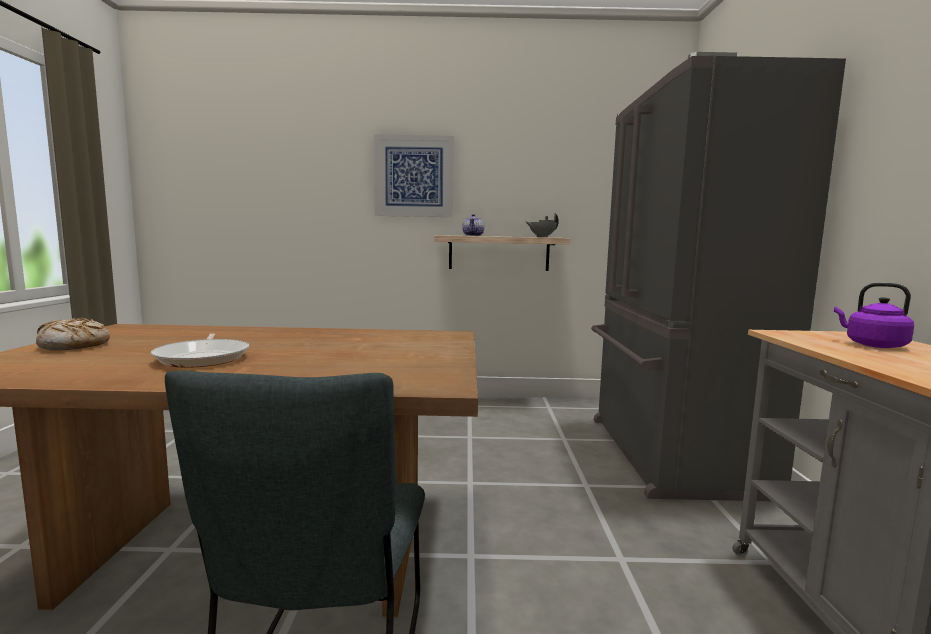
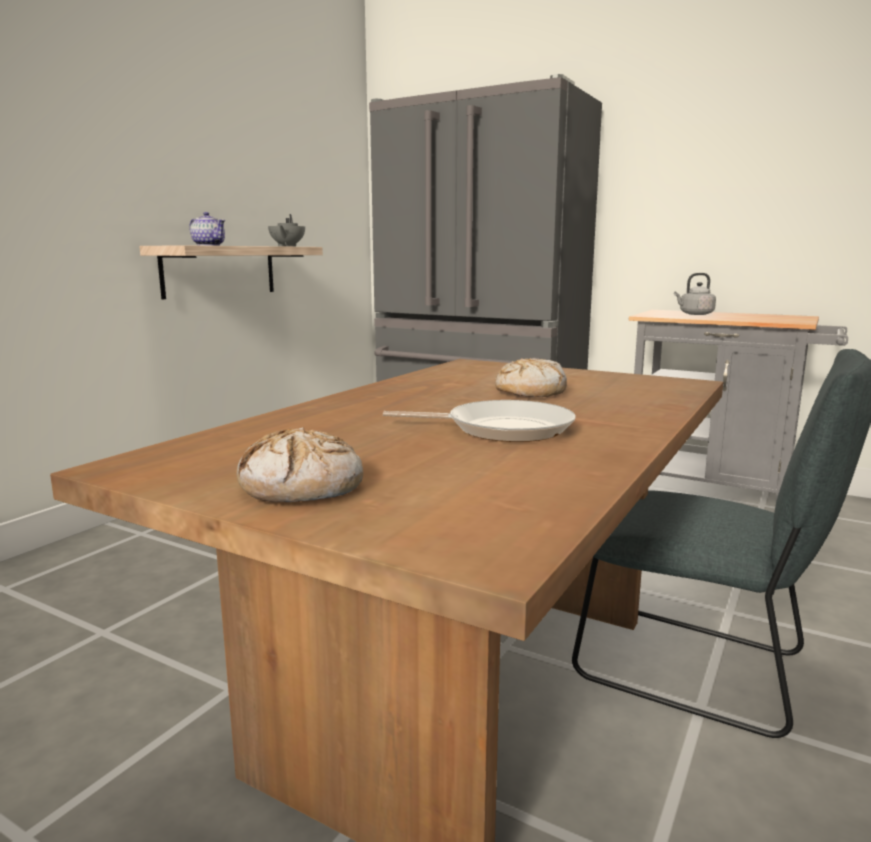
camera: 60 degrees left, 5 degrees up
(341, 353) = (530, 392): none -> bread
(414, 176) = (92, 141): picture -> none
(872, 345) = (694, 314): purple kettle -> grey kettle

